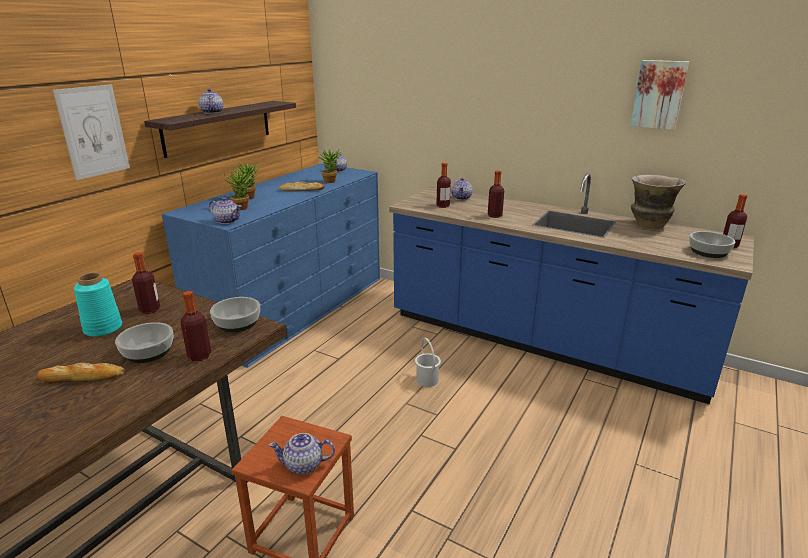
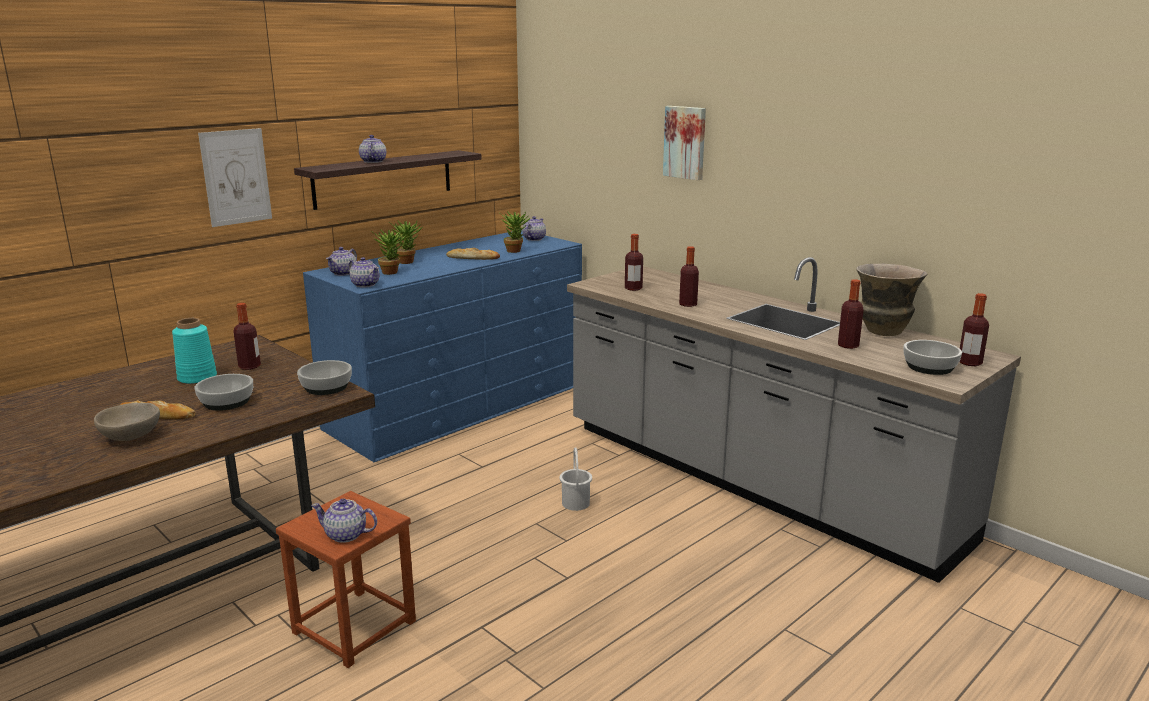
camera: 15 degrees right, 5 degrees down
(65, 408) = (131, 437): none -> beige bowl
(199, 356) = (271, 411): bottle -> bottle (848, 345)
(461, 198) = (666, 281): teapot -> teapot (343, 273)
(542, 342) = (752, 481): blue counter -> grey counter
(659, 94) = (898, 159): picture -> picture (685, 142)

